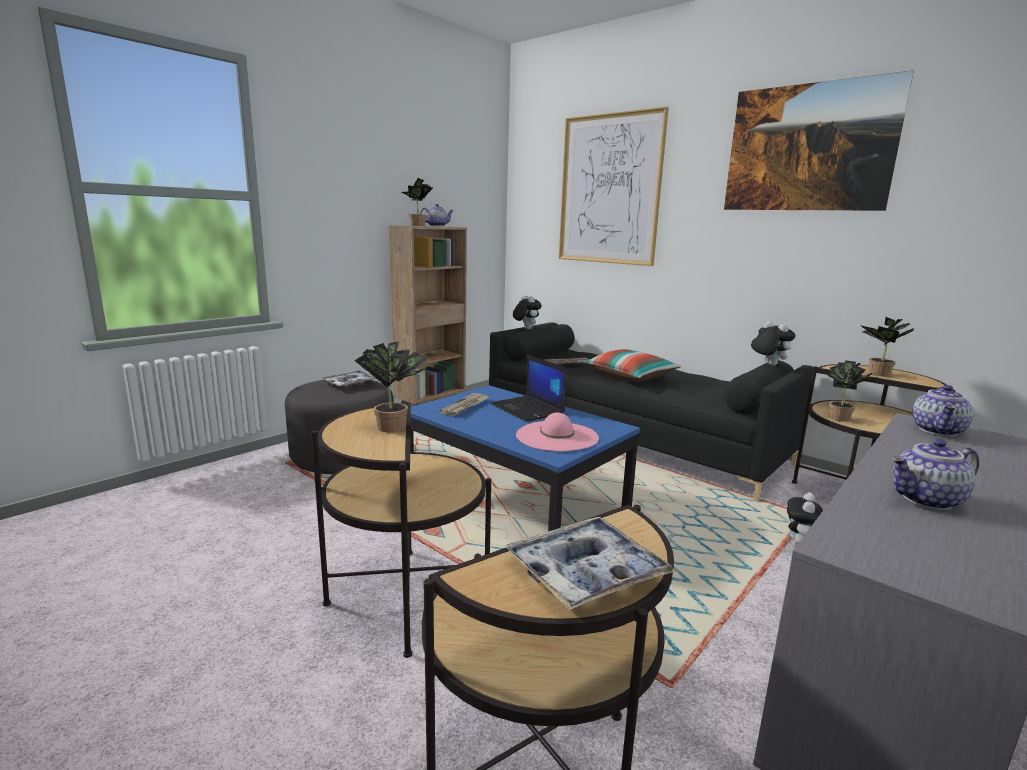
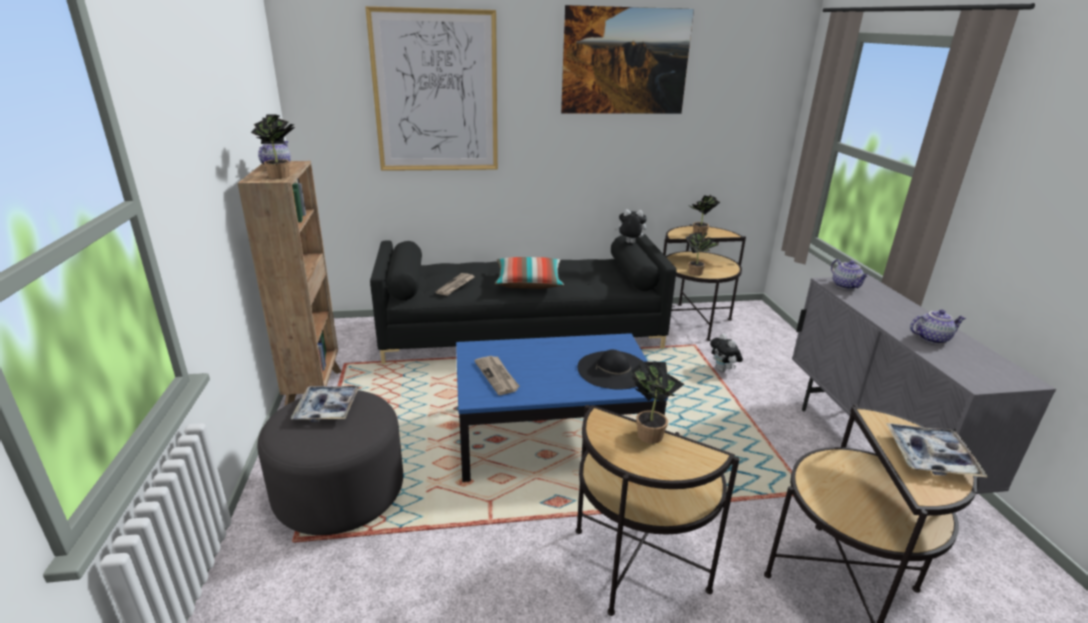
camera: 50 degrees left, 10 degrees up
(525, 329) = (388, 260): plush toy -> none
(528, 409) = (542, 353): laptop -> none
(557, 436) = (613, 369): pink hat -> black hat
(927, 500) = (931, 338): teapot -> teapot turned 120 degrees counterclockwise

